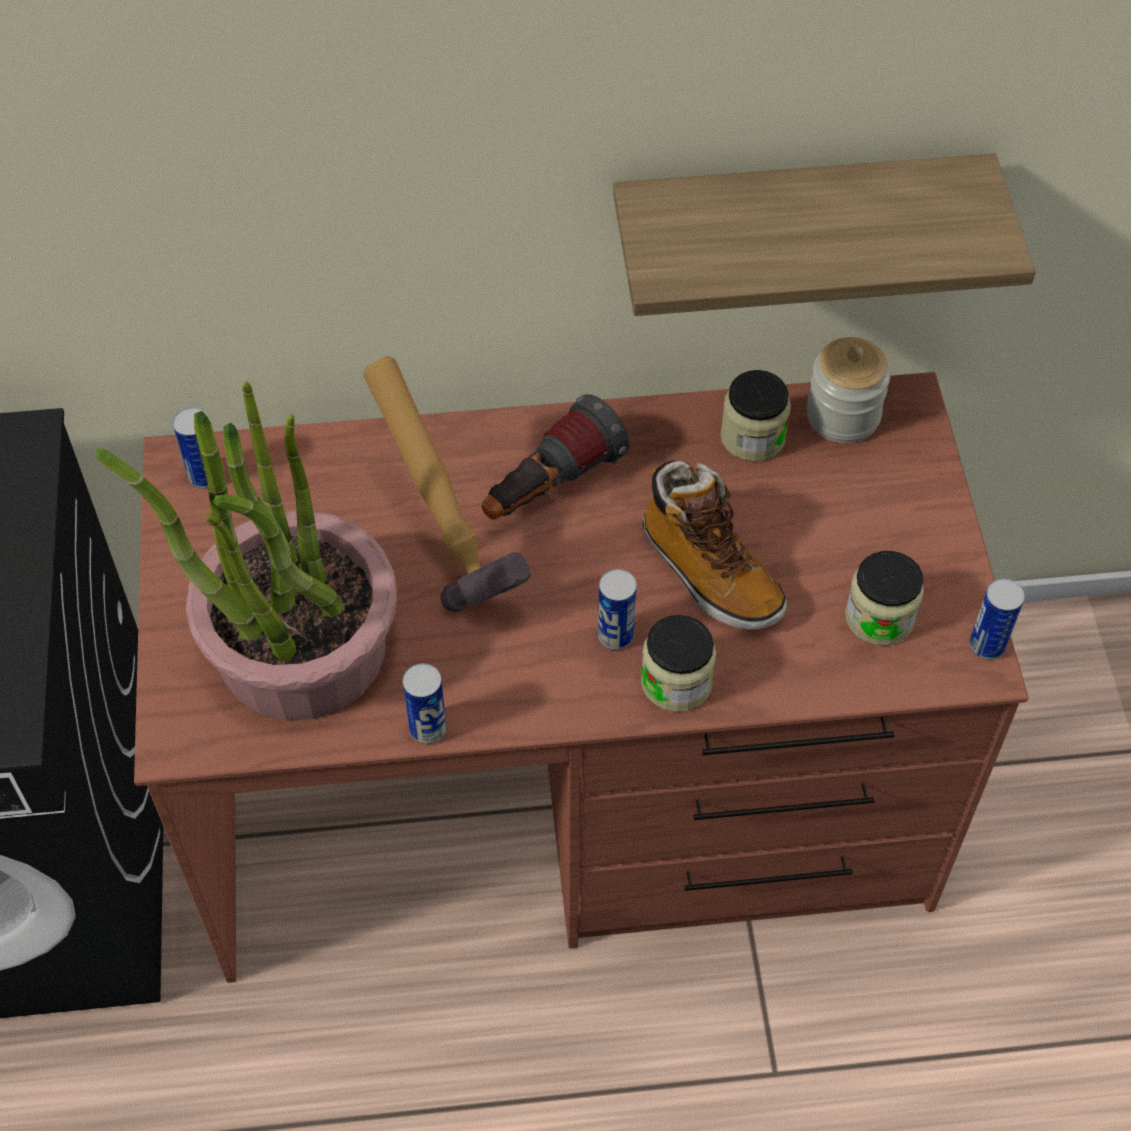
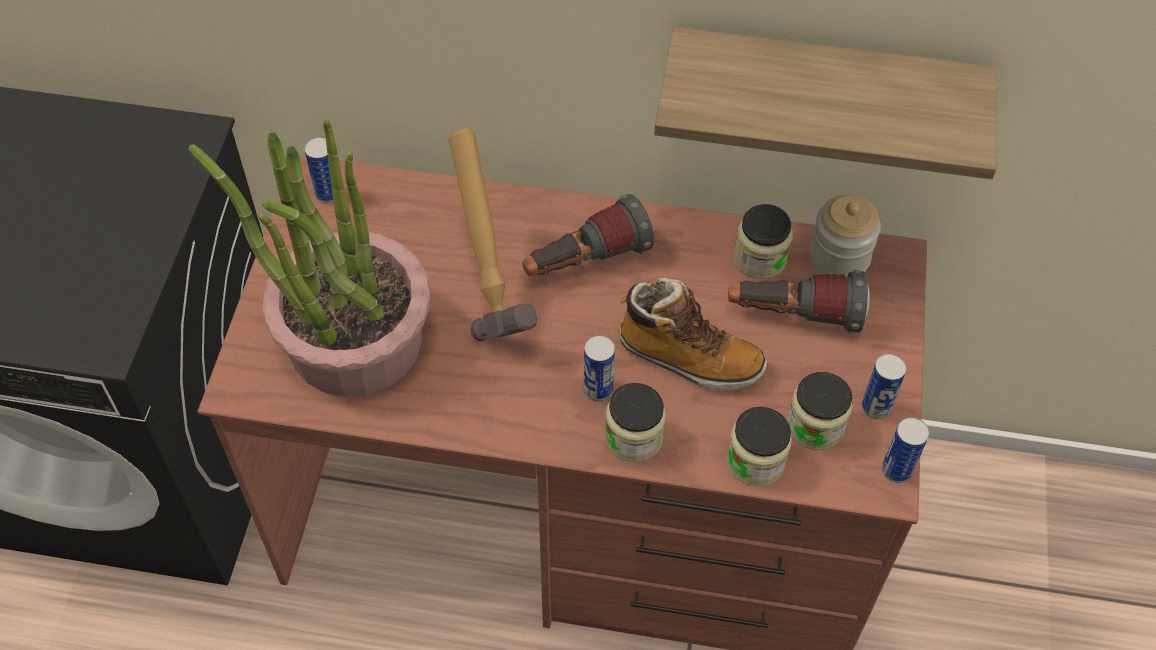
camera: 15 degrees right, 0 degrees up
(428, 729) = (428, 426): can -> can (875, 407)
(709, 573) = (689, 358): boot -> boot turned 45 degrees counterclockwise
(814, 495) = (794, 316): none -> flashlight
(825, 674) = (755, 461): none -> jar

